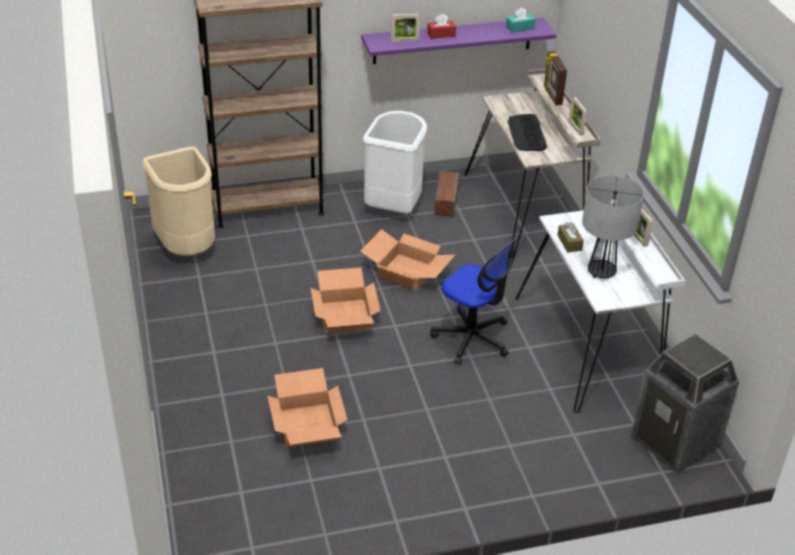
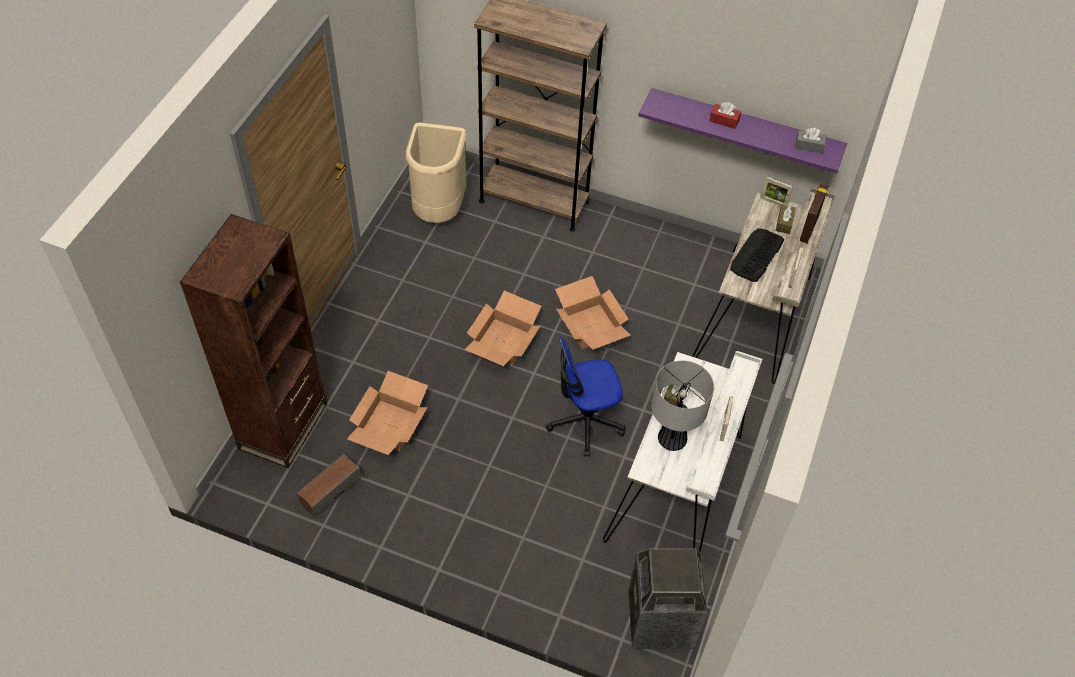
camera: 35 degrees right, 15 degrees up
(204, 478) = (283, 426): none -> brown bookcase
(394, 207) = (639, 254): white trash can -> none
(404, 40) = (683, 113): picture frame -> picture frame (773, 202)
(446, 201) = (691, 270): speaker -> speaker (330, 490)
(472, 338) = (585, 421): office chair -> office chair turned 90 degrees clockwise
(519, 28) = (809, 146): turquoise tissue box -> grey tissue box
(523, 107) = (784, 223): none -> brown tissue box

